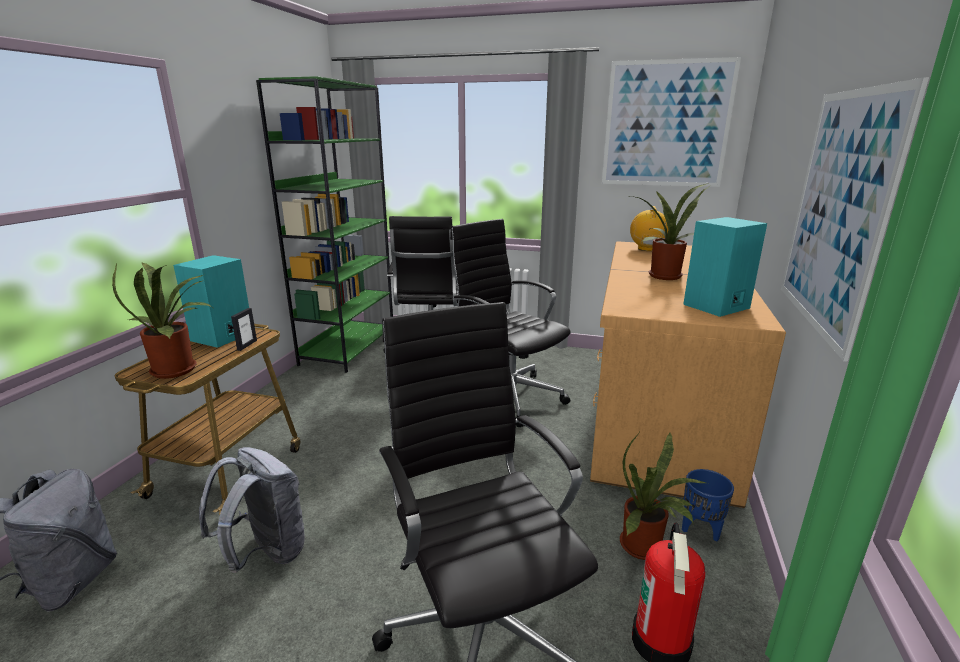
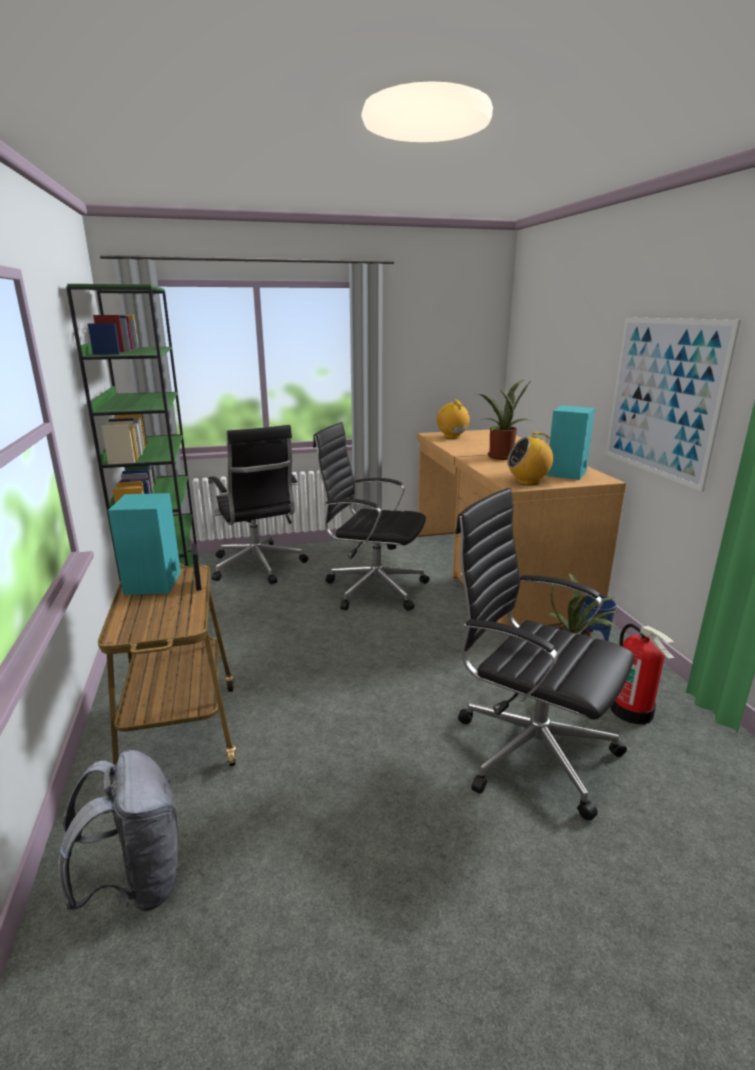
camera: 30 degrees left, 0 degrees up
(179, 369) = (168, 620): potted plant -> none
(266, 553) = (310, 775): grey backpack -> none
(645, 308) = (528, 482): none -> radio
(666, 124) = (448, 328): picture -> none

